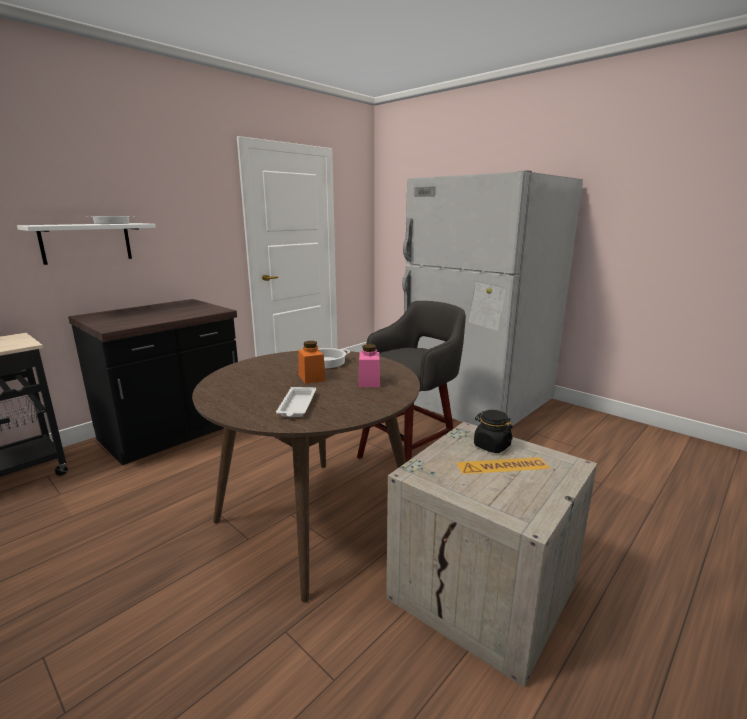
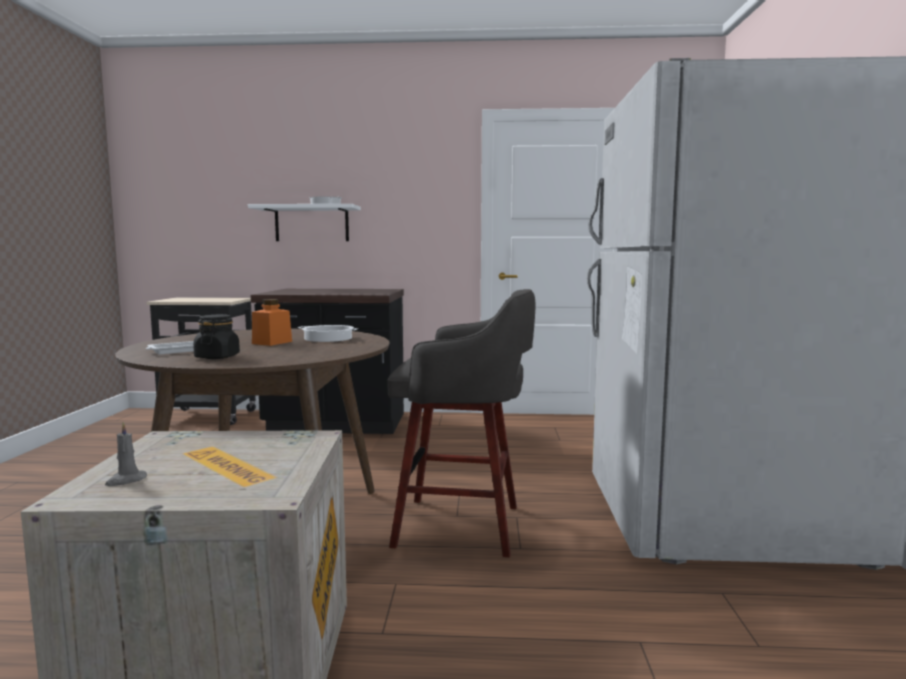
camera: 50 degrees right, 10 degrees down
(369, 382) = (288, 352): pink jar -> none
(491, 446) = (279, 451): black jar -> black jar (217, 357)
(509, 500) = (125, 480): none -> grey candle

